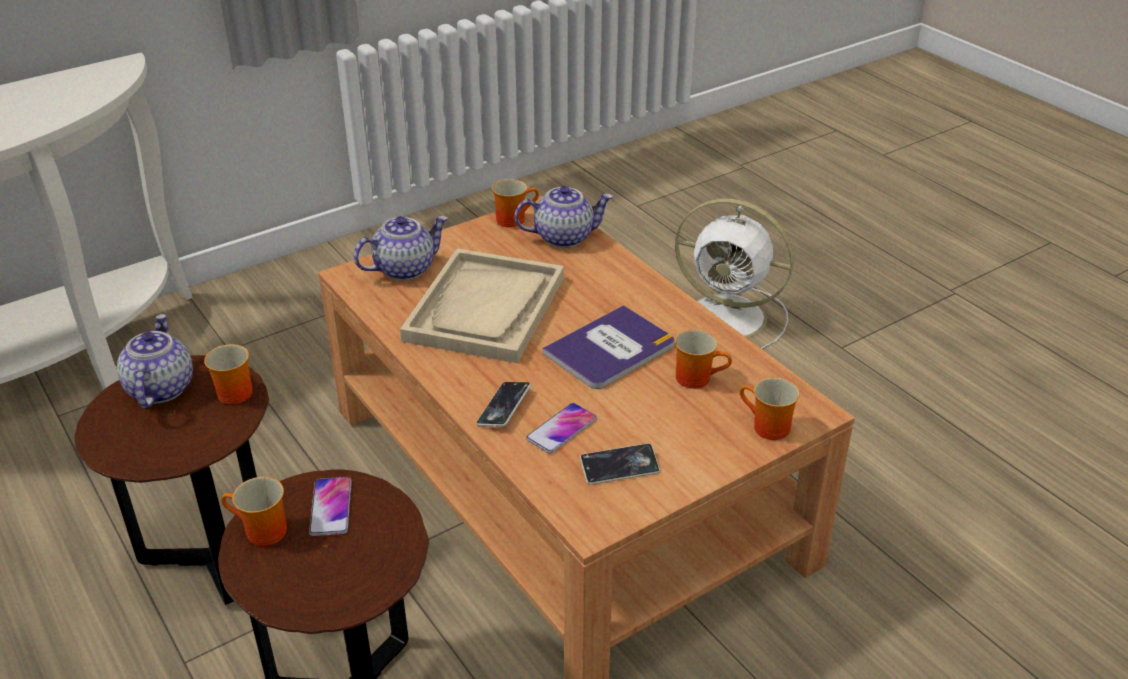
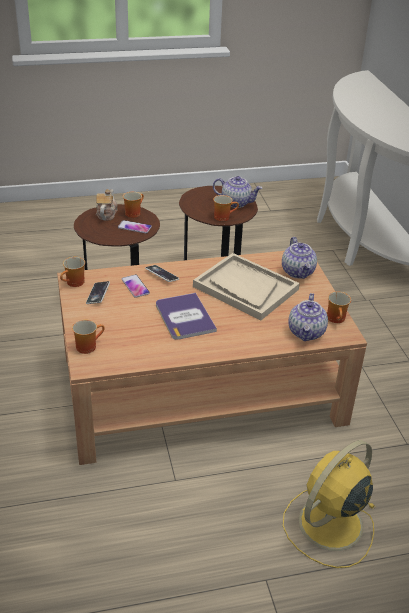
camera: 110 degrees right, 0 degrees up
(283, 579) = (106, 214): none -> teapot
(697, 377) = (142, 338): mug -> mug (75, 283)
(730, 318) = (328, 525): white fan -> yellow fan

